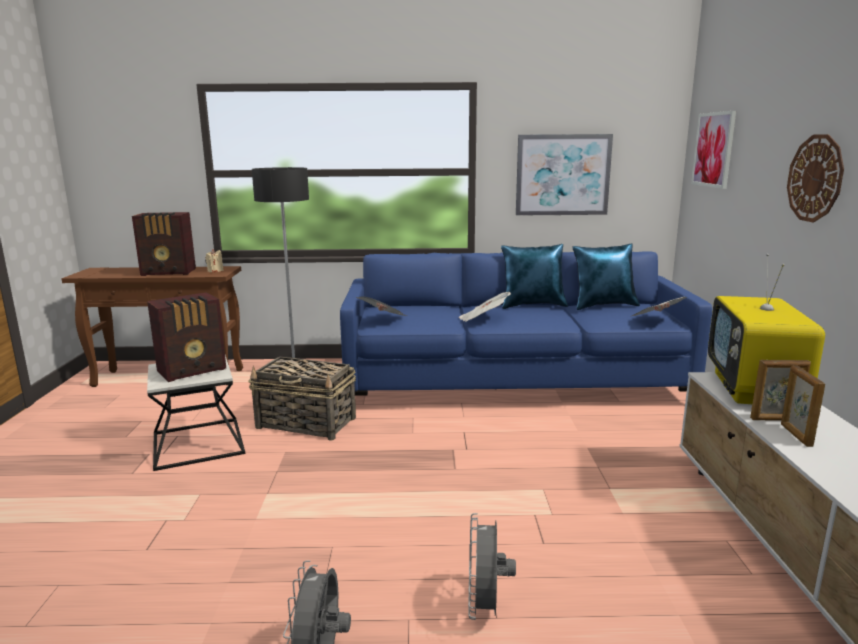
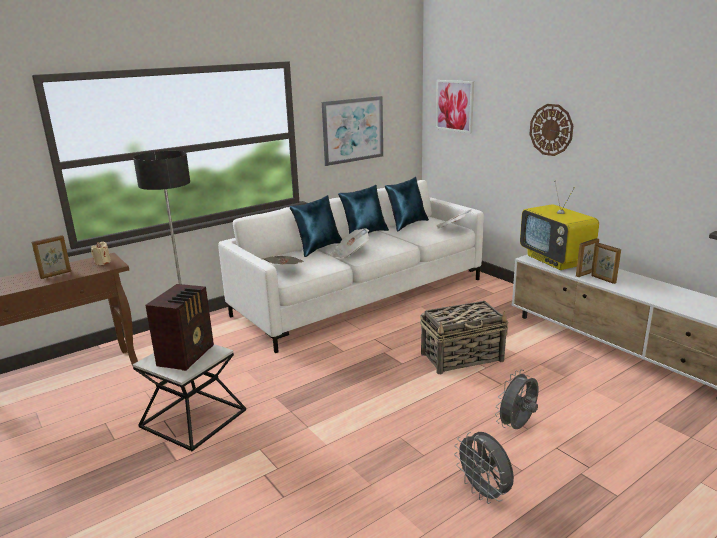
camera: 35 degrees left, 5 degrees up
(169, 272) = (56, 275): radio -> picture frame
(307, 423) = (258, 372): basket -> basket (463, 357)
(458, 308) = (318, 248): none -> blue pillow
(485, 608) = (517, 427): grey fan -> grey fan turned 75 degrees clockwise
(513, 385) = (361, 297): blue sofa -> white sofa

